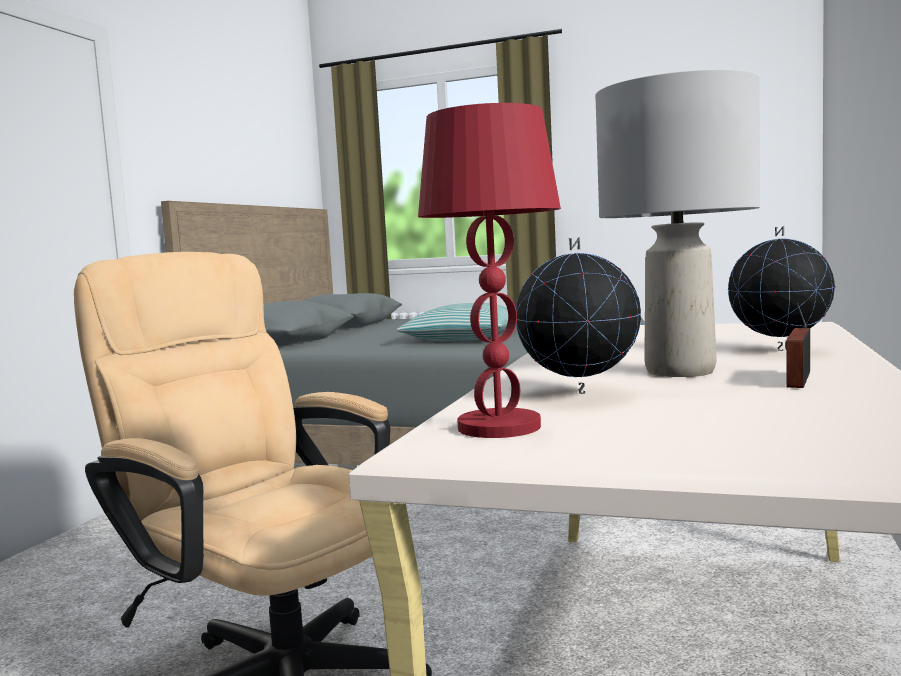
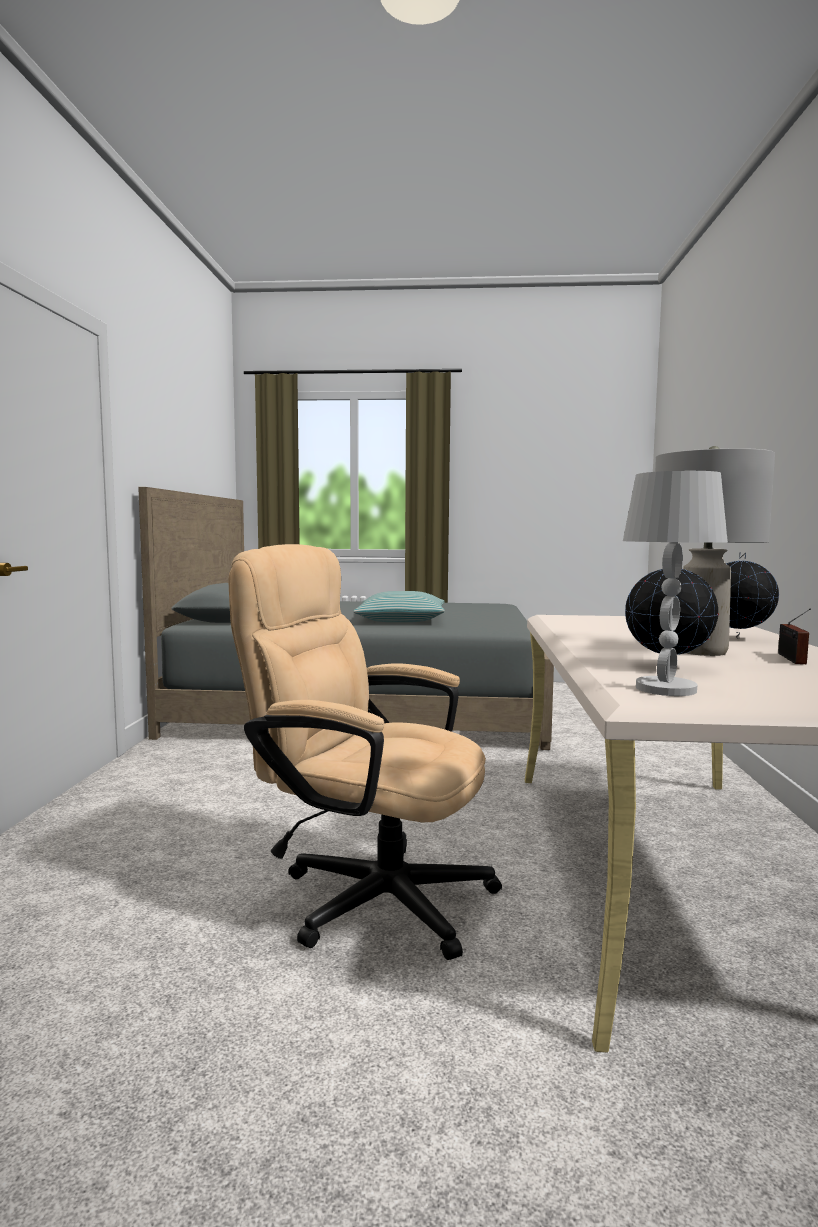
camera: 15 degrees left, 0 degrees up
(499, 427) = (665, 689): red table lamp -> white table lamp

